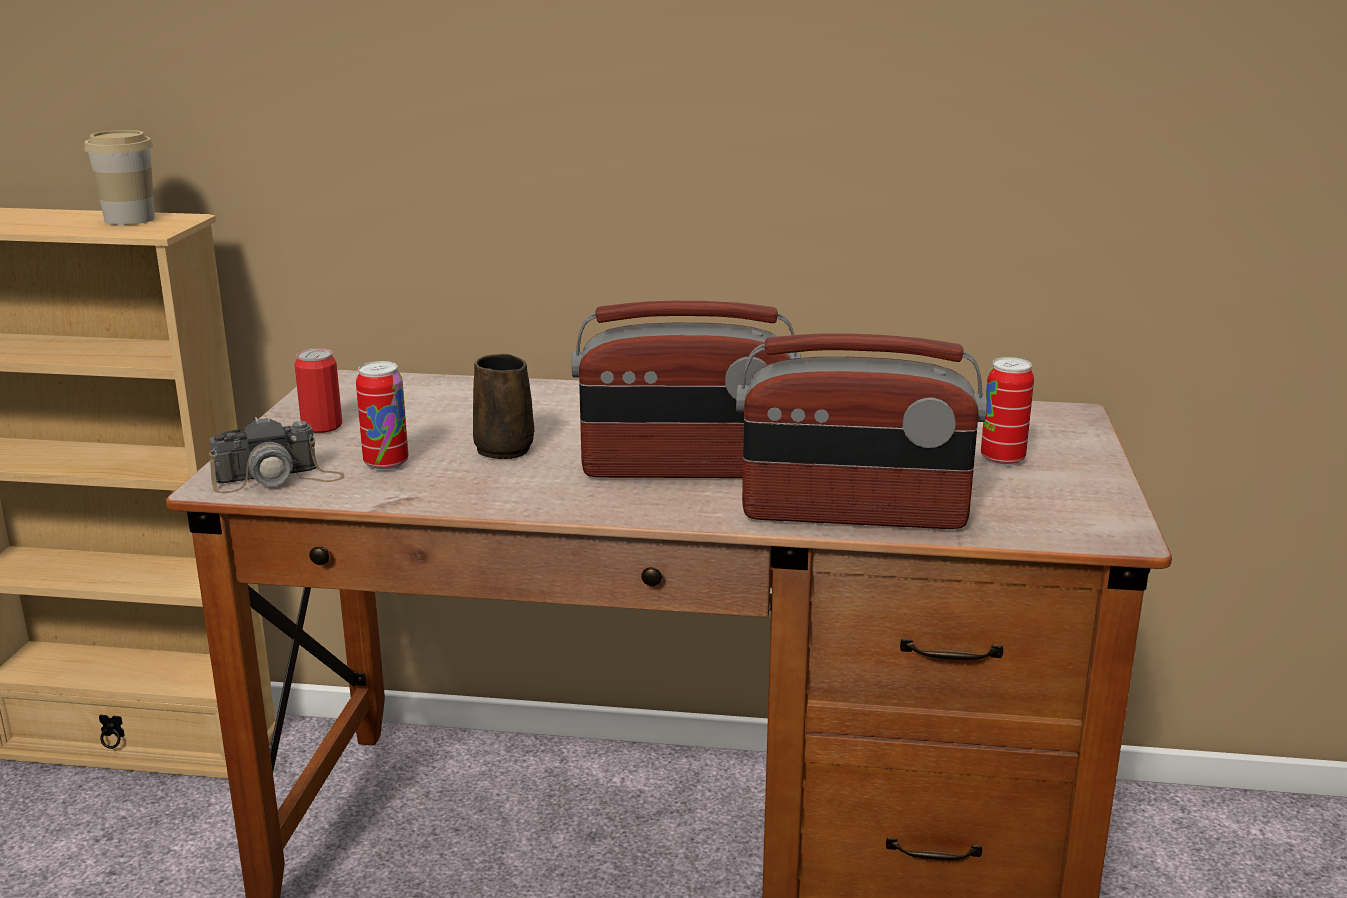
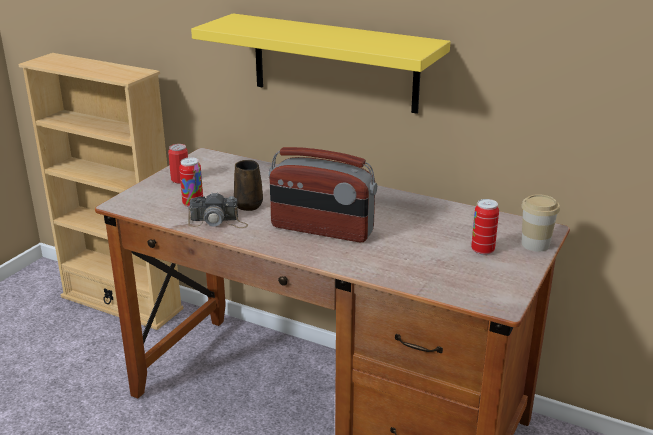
camera: 20 degrees right, 5 degrees up
(129, 219) = (121, 70): cup -> cup (535, 244)
(278, 478) = (144, 204): camera -> camera (218, 222)
(616, 155) = (334, 63): none -> yellow shelf
(853, 515) = (379, 269): radio -> none

